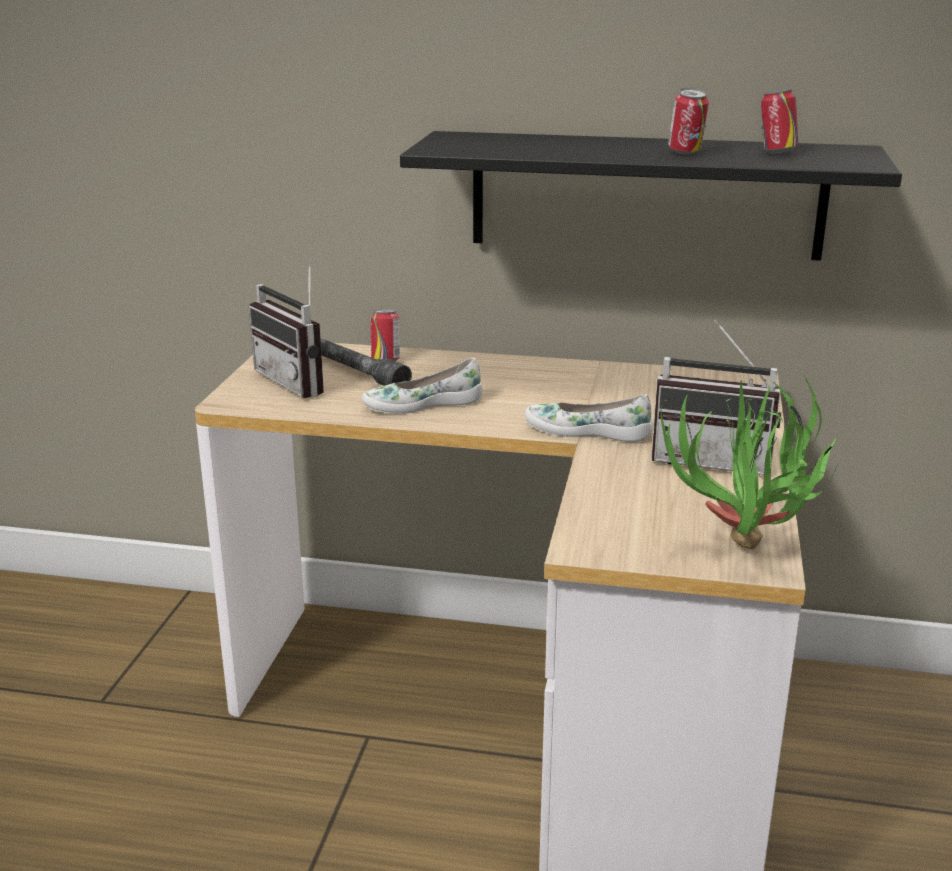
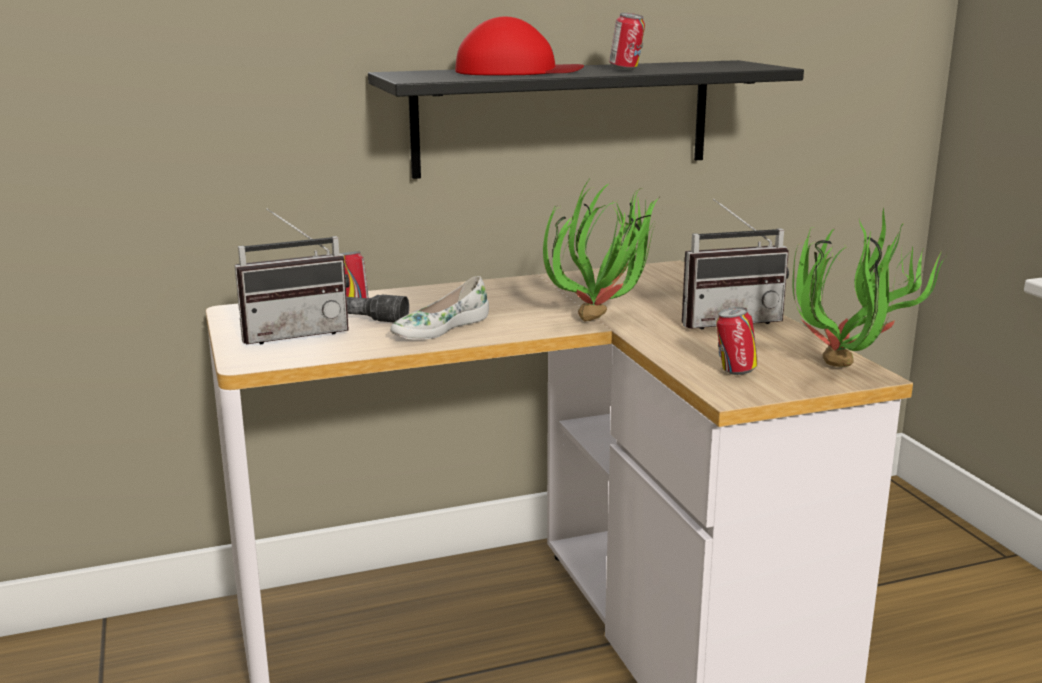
camera: 30 degrees left, 5 degrees down
(300, 381) = (295, 333): radio -> radio turned 45 degrees counterclockwise
(562, 146) = (516, 72): none -> red cap
(588, 431) = (607, 320): white shoe -> potted plant
(776, 153) = (688, 66): can -> can (735, 372)

